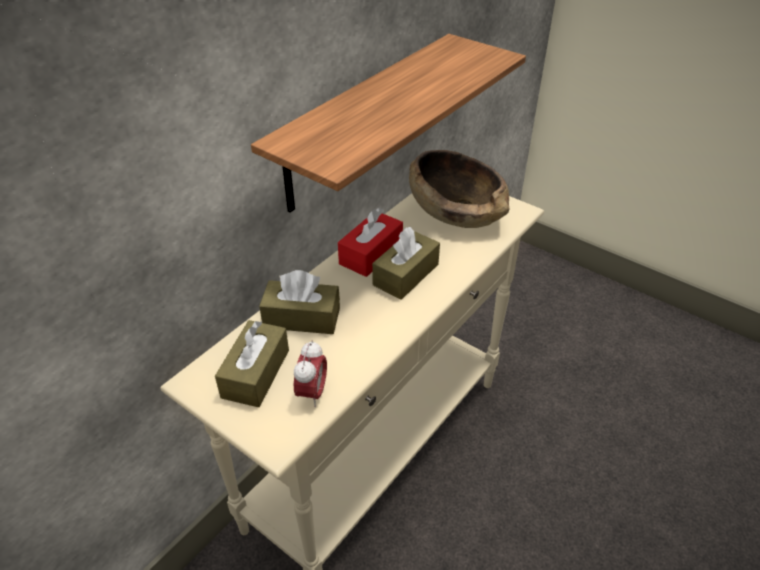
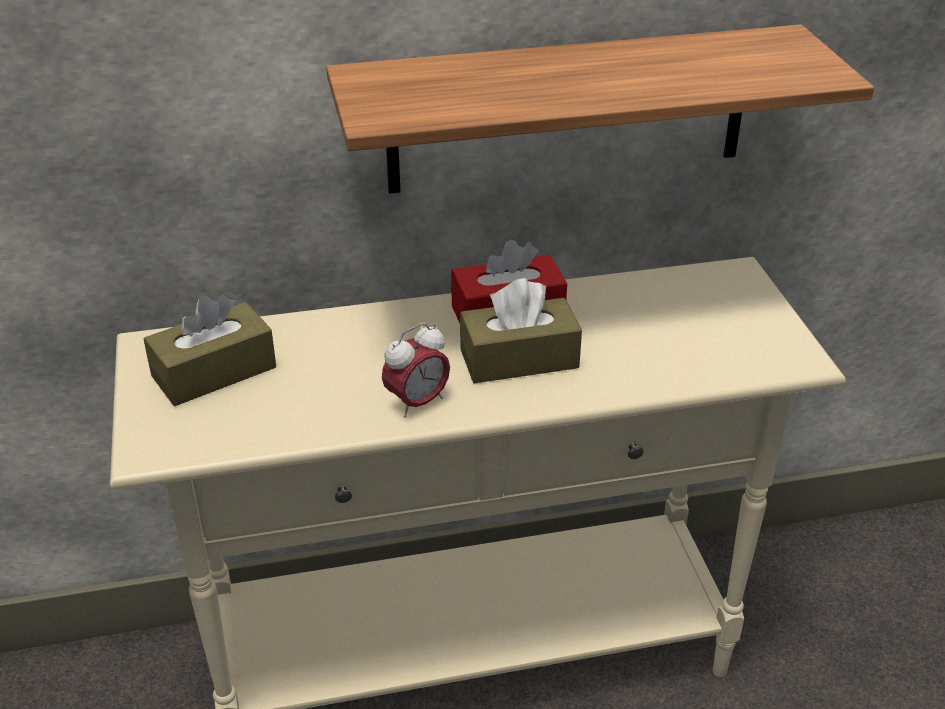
camera: 40 degrees right, 5 degrees down
(302, 318) = (333, 342): brown tissue box -> none
(312, 393) = (242, 424): alarm clock -> alarm clock (417, 403)
(456, 211) = (696, 316): brown bowl -> none

